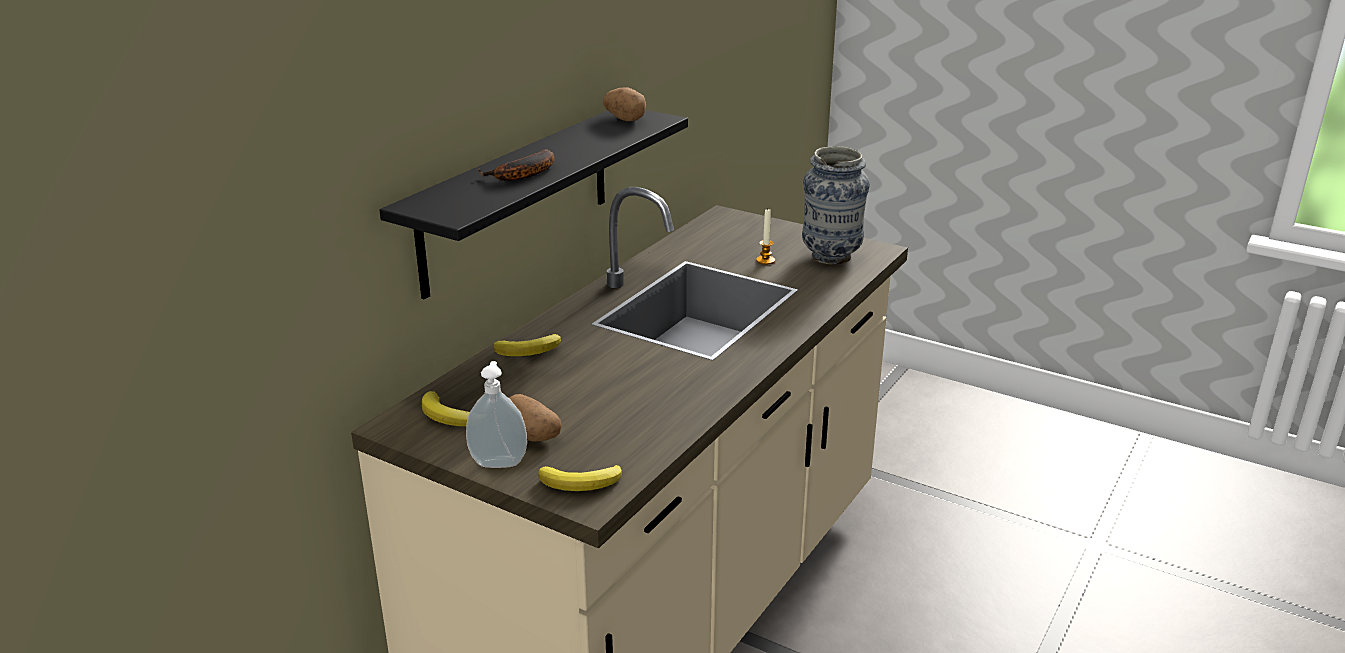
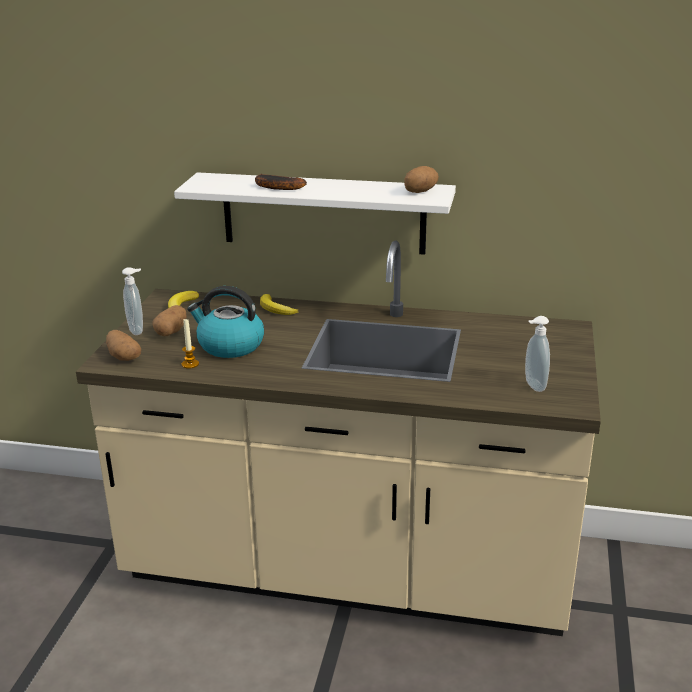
camera: 70 degrees right, 0 degrees up
(517, 199) = (323, 213): black shelf -> white shelf
(582, 483) = (123, 357): banana -> potato
(614, 396) = (229, 345): none -> kettle
(765, 260) = (494, 359): candle -> candle (190, 364)
(831, 257) = (533, 386): vase -> soap dispenser

